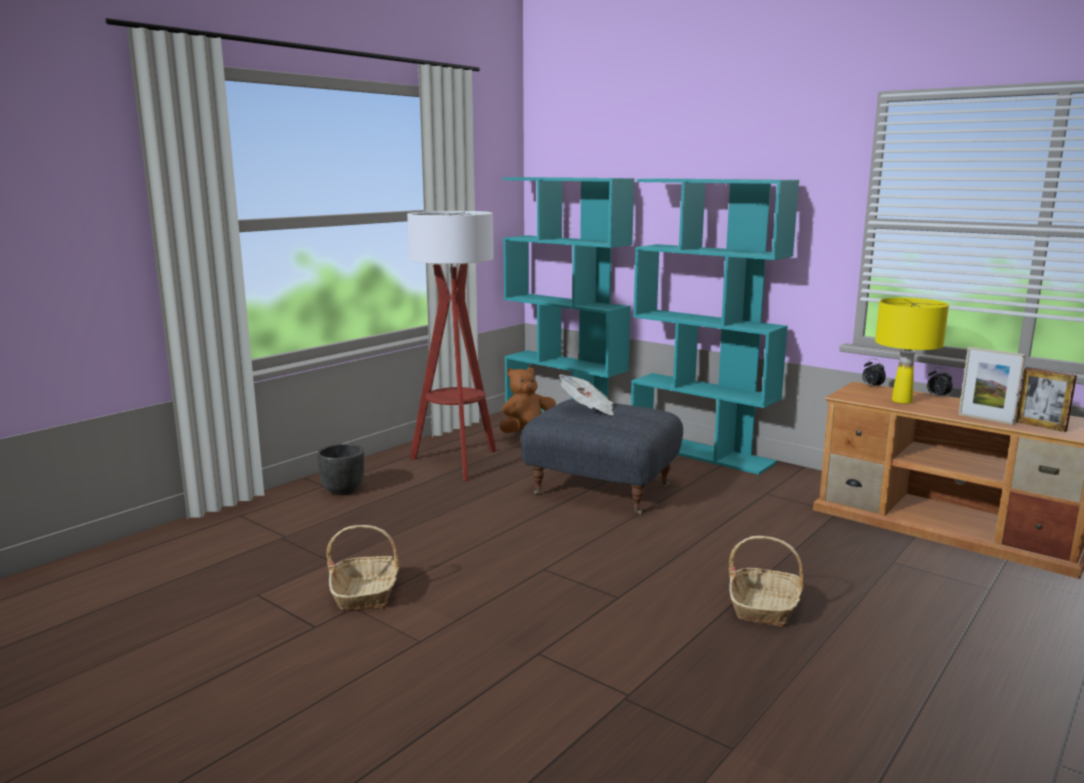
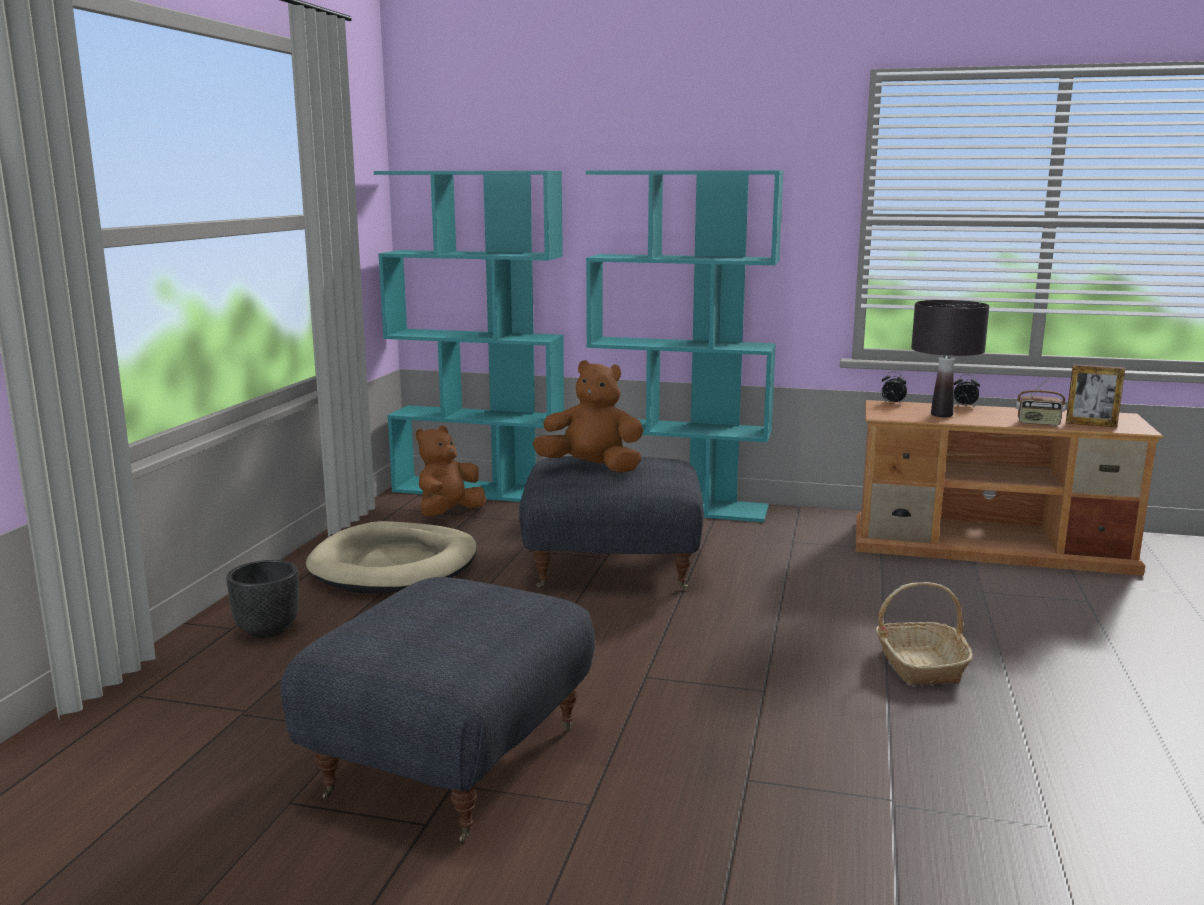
camera: 25 degrees left, 0 degrees up
(366, 592) = (450, 760): basket -> grey ottoman
(457, 463) = (395, 565): floor lamp -> beige dog bed
(587, 410) = (592, 468): newspaper -> brown plush toy
(902, 401) = (941, 415): yellow table lamp -> black table lamp
(985, 419) = (1038, 423): picture frame -> radio

